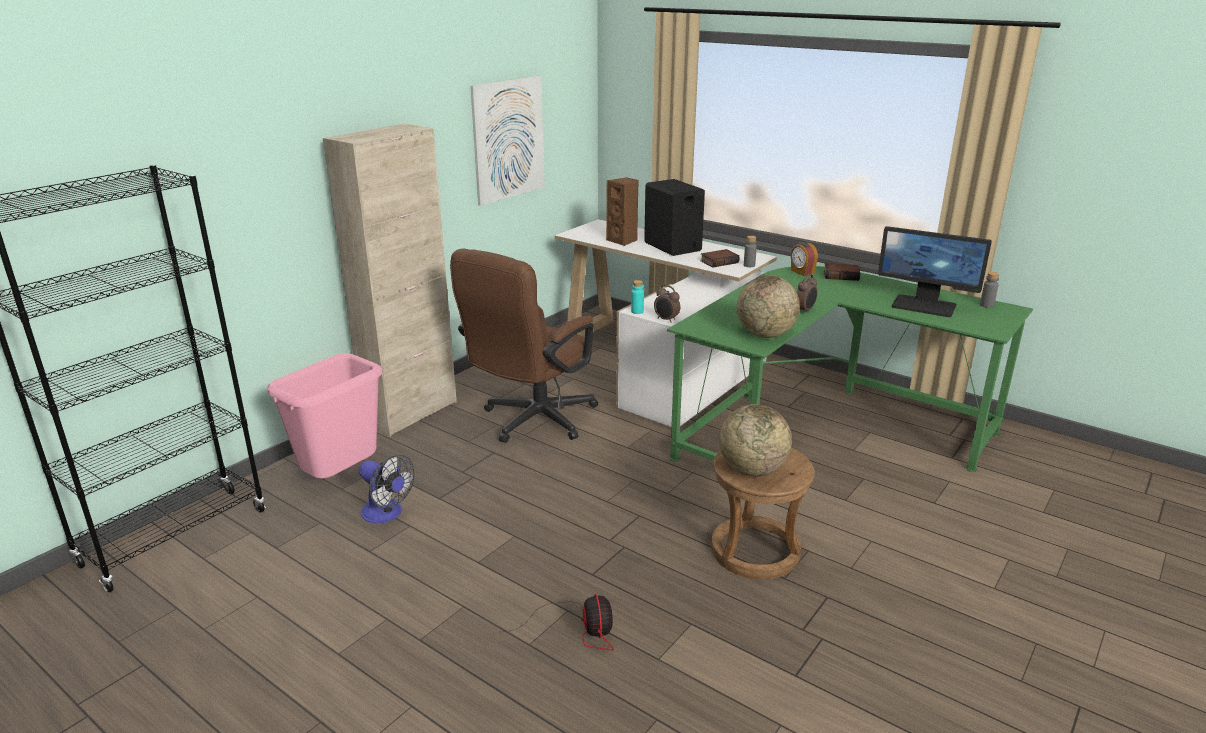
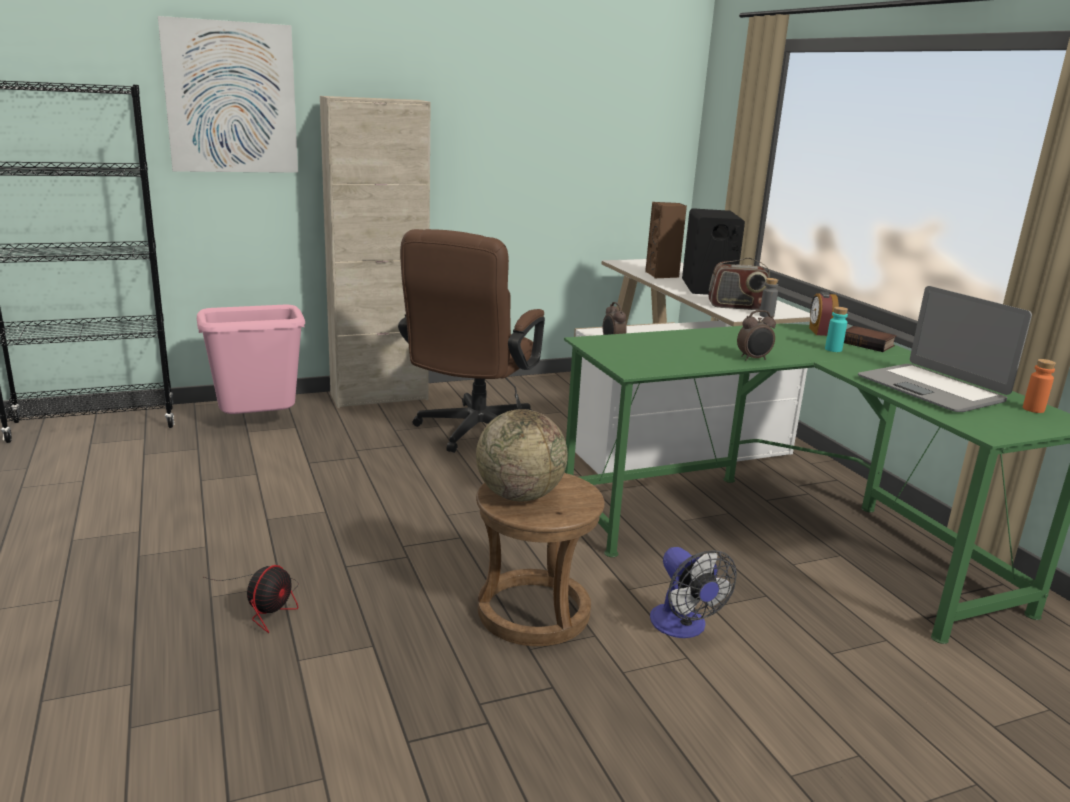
camera: 30 degrees right, 5 degrees down
(387, 514) = (252, 459): fan -> fan (683, 627)
(508, 139) = (561, 145): picture -> picture (231, 98)
(532, 422) = (471, 433): brown office chair -> brown office chair turned 45 degrees counterclockwise
(637, 311) = (594, 333): turquoise bottle -> turquoise bottle (833, 349)
(719, 261) = (737, 306): book -> radio
(765, 335) = (662, 365): globe -> none
(924, 306) = (931, 389): monitor -> laptop
(986, 305) = (1033, 409): grey bottle -> orange bottle

